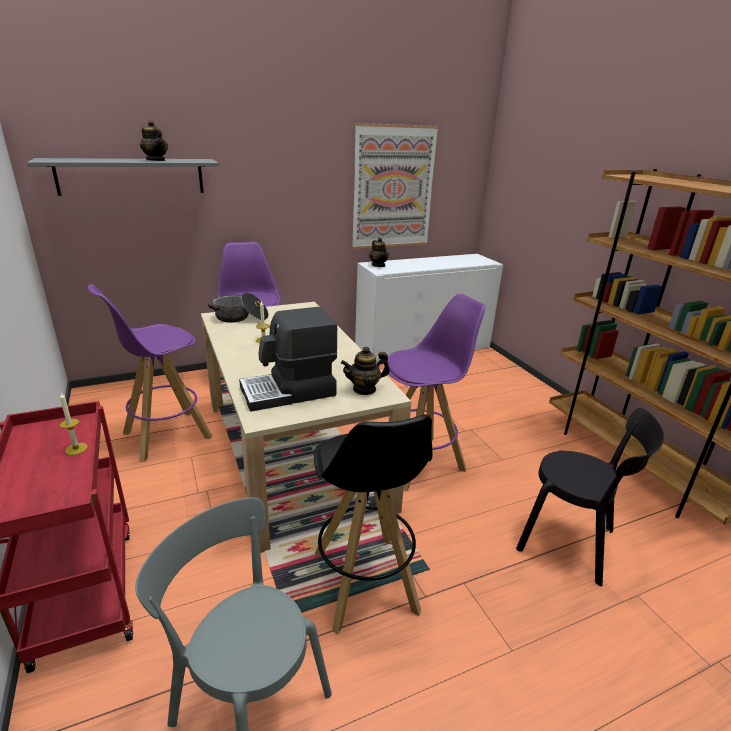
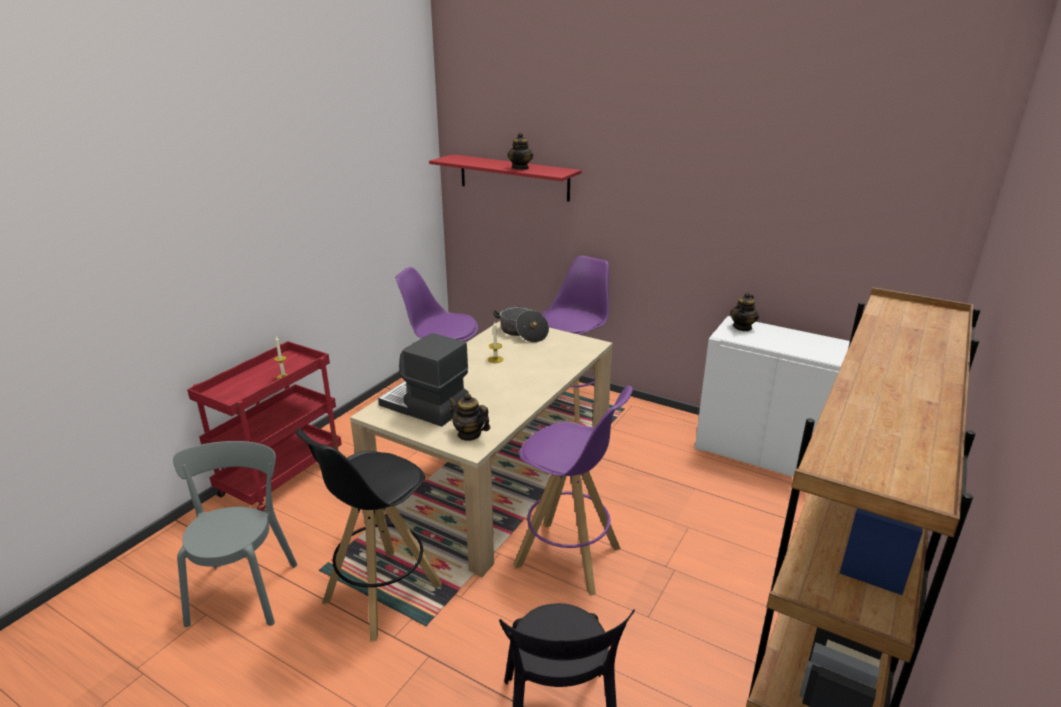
camera: 55 degrees right, 0 degrees up
(131, 176) = (513, 177): grey shelf -> red shelf
(393, 188) = (796, 232): picture -> none

